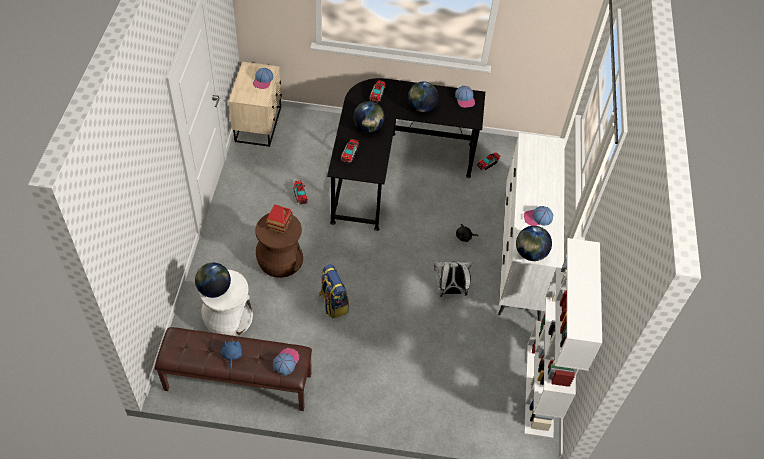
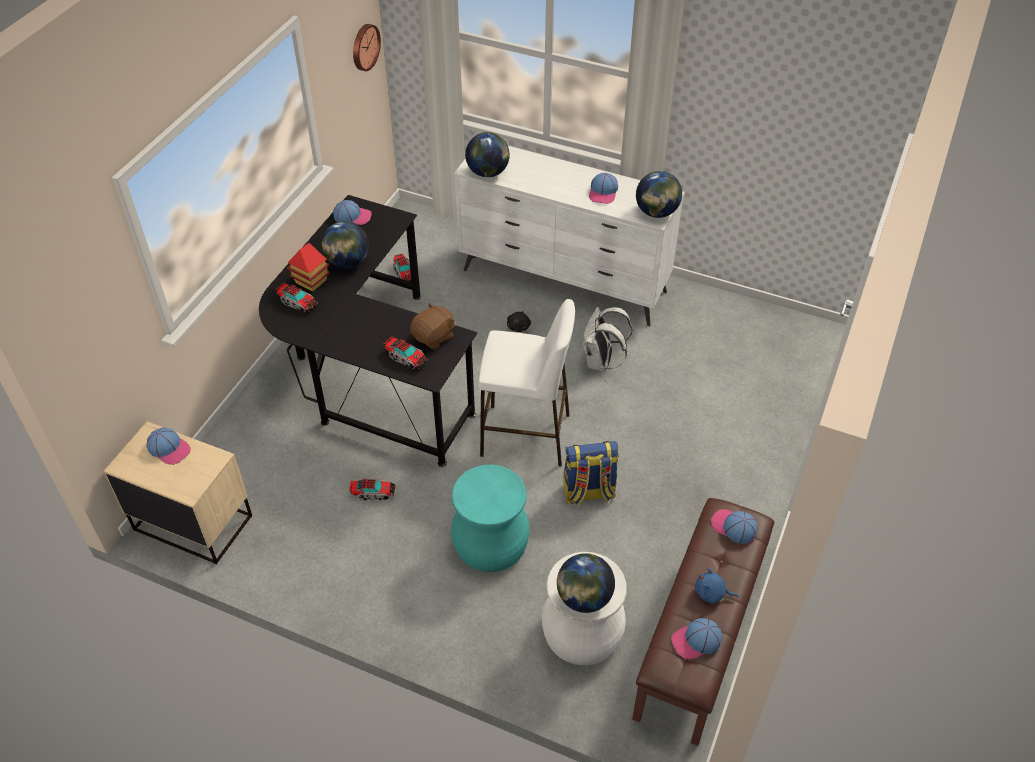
camera: 70 degrees left, 5 degrees down
(196, 351) = (696, 641): none -> cap
(280, 225) = (482, 490): toy house -> toy house (311, 281)
(280, 259) = (489, 543): brown stool -> turquoise stool
(368, 127) = (360, 326): globe -> globe (488, 172)
(369, 261) = (526, 435): none -> white stool
(371, 164) = (434, 337): none -> brown plush toy
(540, 390) = (762, 317): white bookcase -> none
(568, 33) = (364, 47): none -> wall clock

